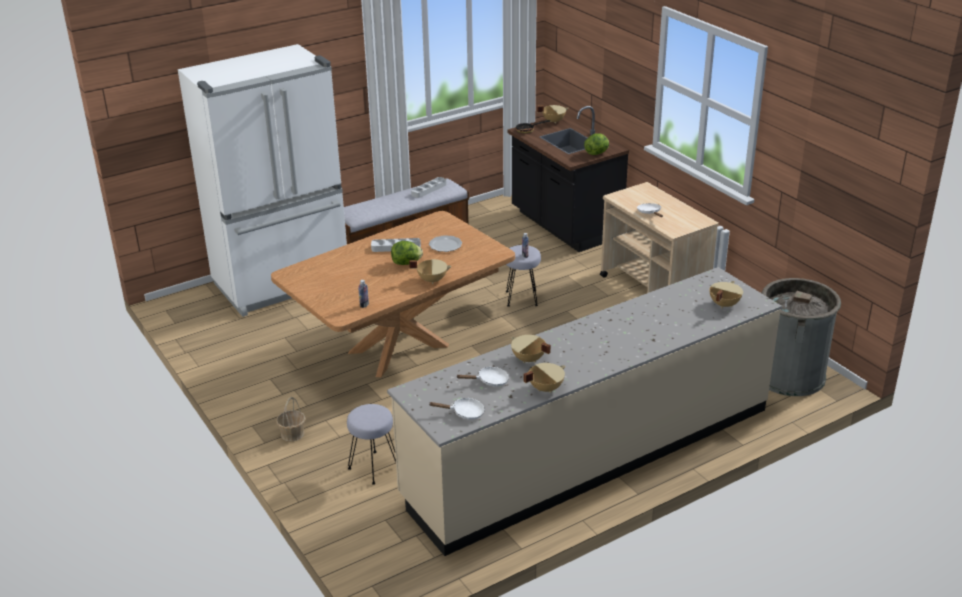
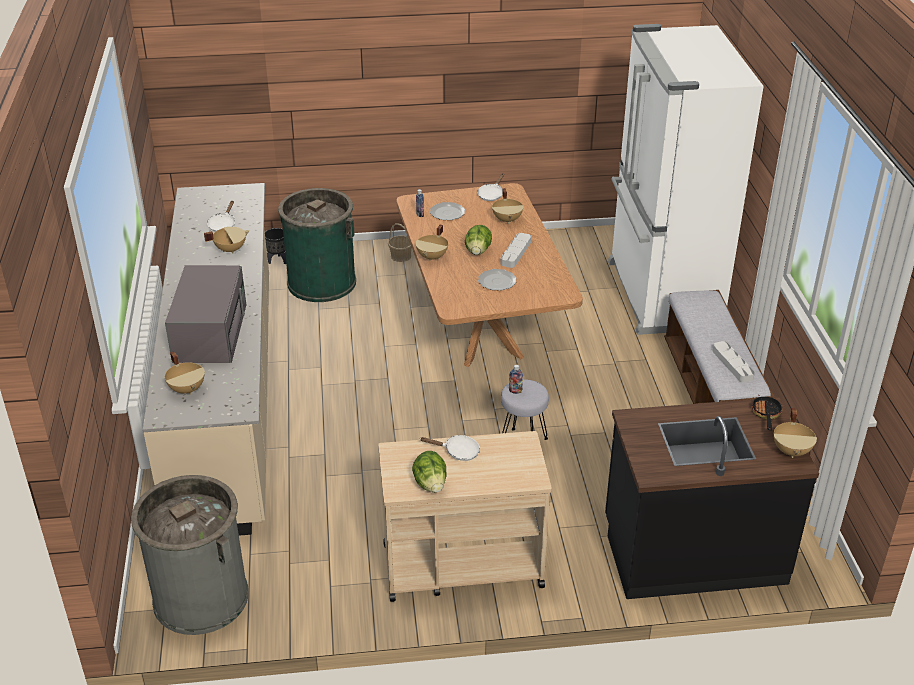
camera: 115 degrees right, 5 degrees up
(348, 516) = (278, 260): none -> black planter
(350, 293) = (447, 212): none -> plate
(373, 468) = (321, 282): grey stool -> green trash can
(464, 413) = (197, 204): white frying pan -> white frying pan (491, 194)
(545, 388) = (184, 245): beige cooking pot -> beige cooking pot (507, 219)
(597, 153) = (644, 450): lettuce -> lettuce (430, 484)
(651, 322) = (210, 331): none -> grey microwave

